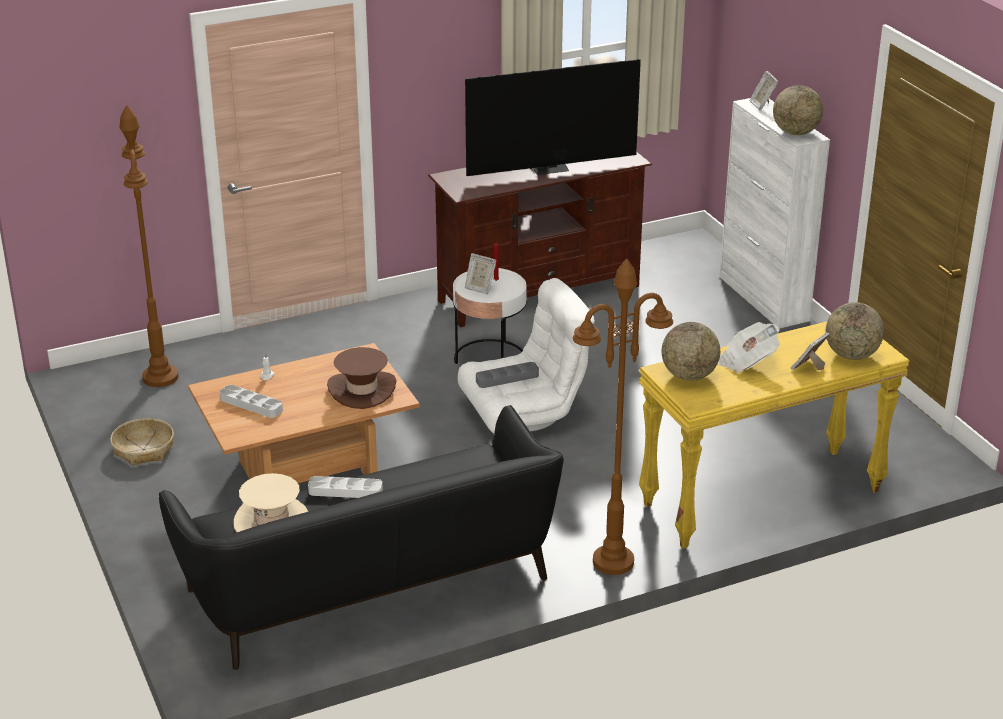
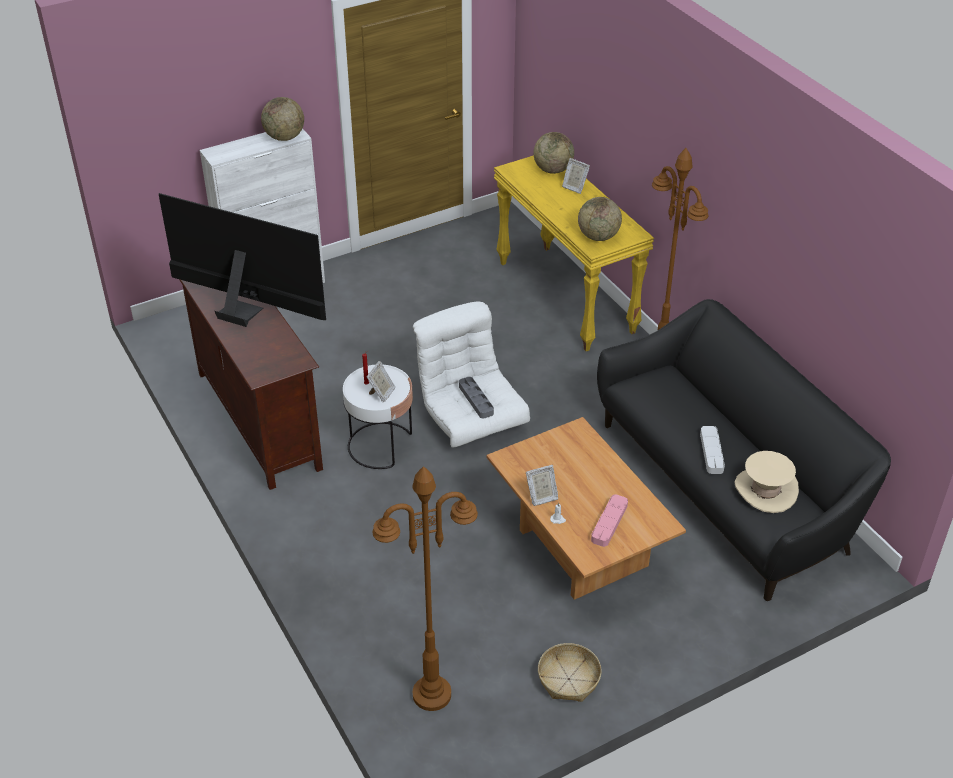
camera: 95 degrees left, 10 degrees up
(251, 404) = (609, 523): grey tray -> pink tray
(362, 390) = (569, 453): brown hat -> none
(550, 168) = (243, 310): television -> television turned 45 degrees counterclockwise
(746, 361) = (572, 212): newspaper -> none
(762, 105) = (223, 151): picture frame -> picture frame (541, 497)

